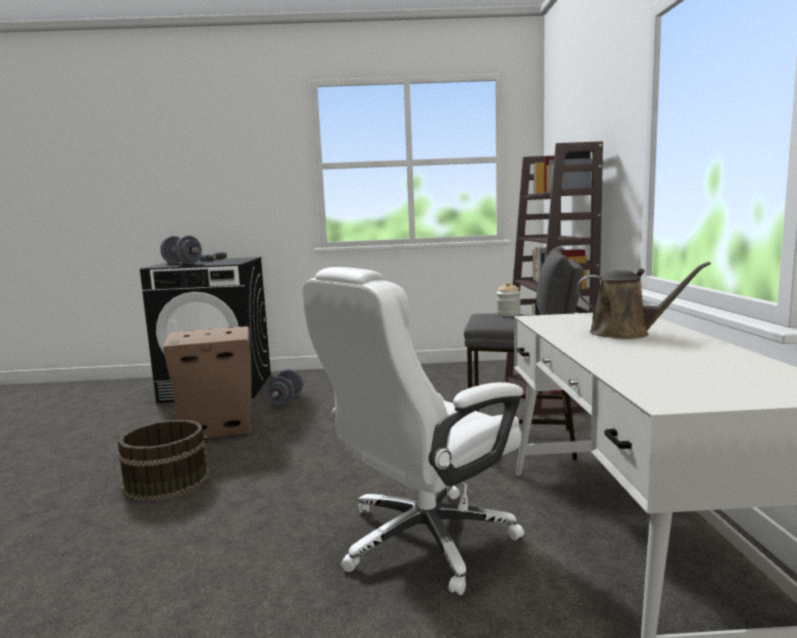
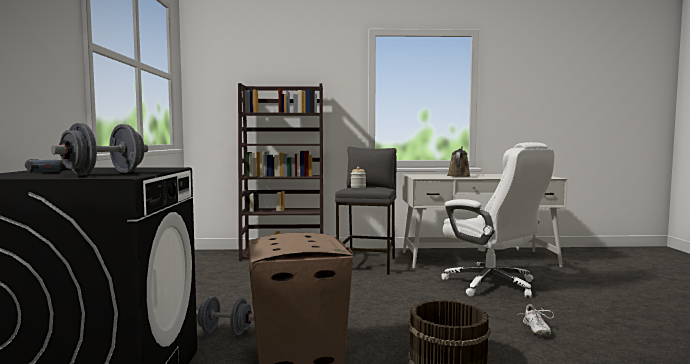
camera: 90 degrees left, 5 degrees down
(208, 548) = (536, 329): none -> white shoe

